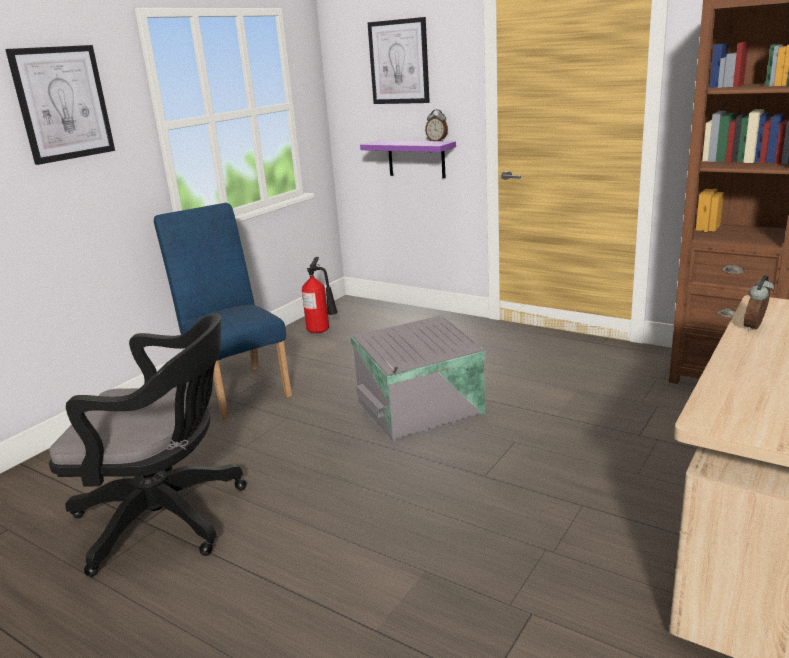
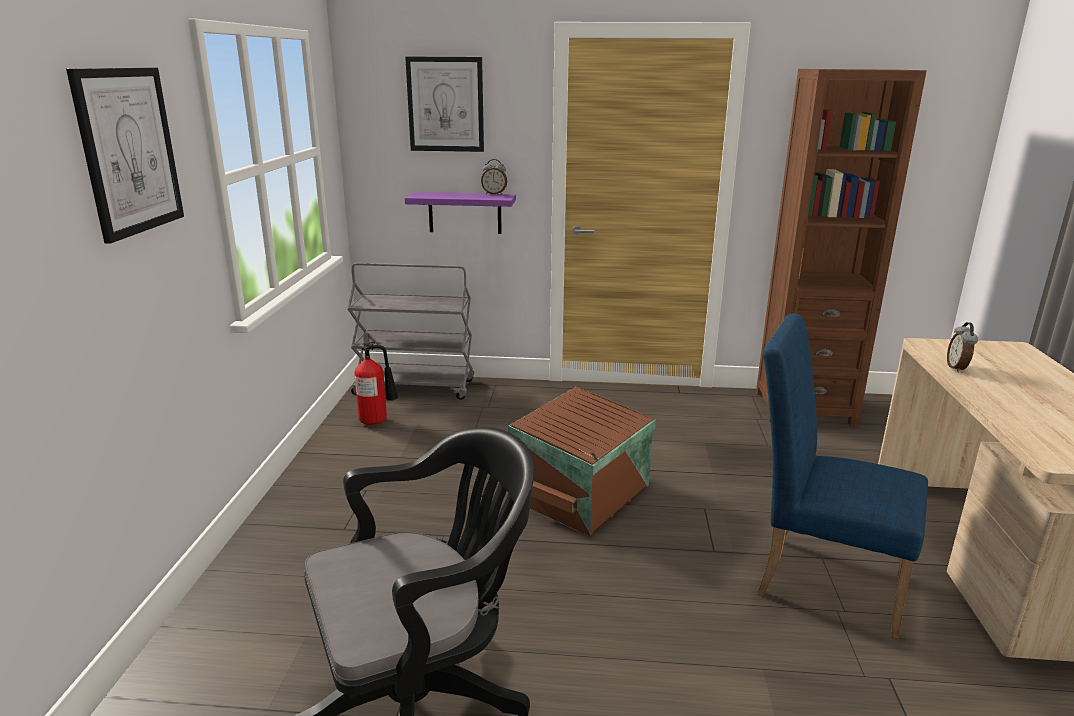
camera: 30 degrees left, 0 degrees up
(239, 388) = (342, 511): blue chair -> blue chair (818, 579)
(374, 310) = (415, 387): none -> grey cart
(422, 409) = (583, 493): grey storage box -> brown storage box

